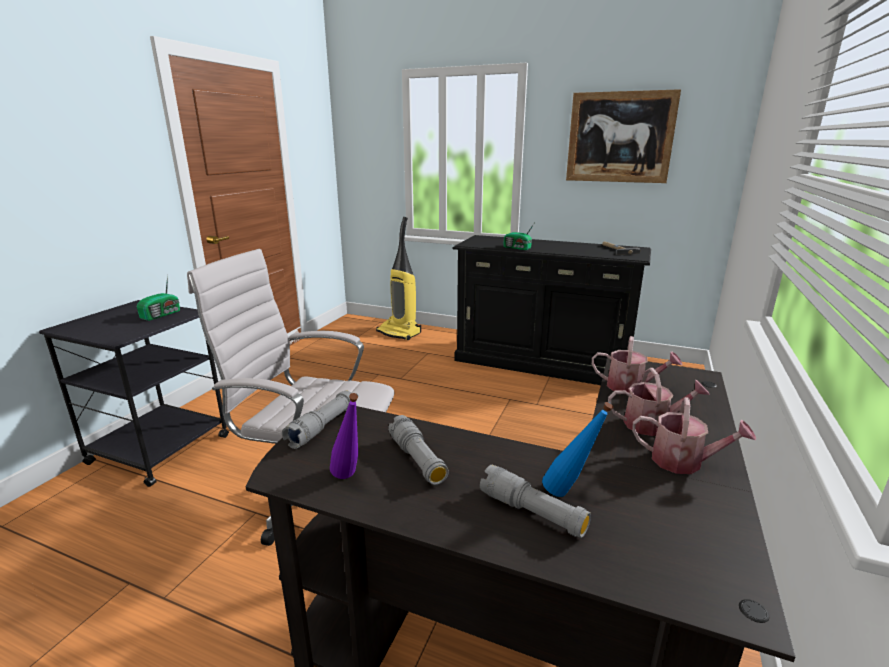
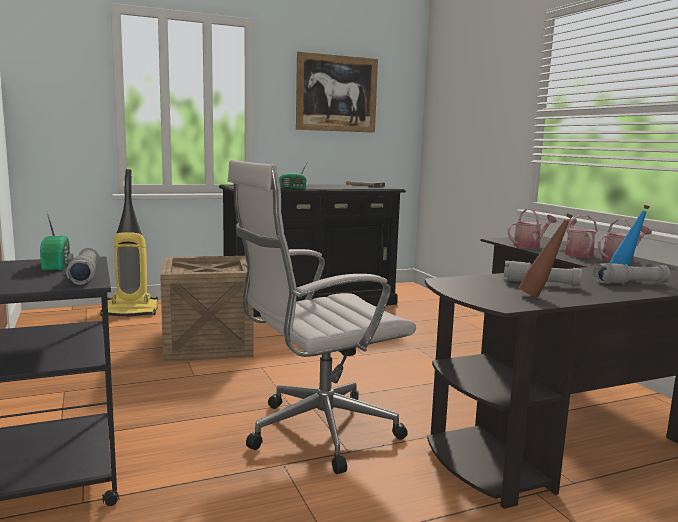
camera: 45 degrees left, 10 degrees down
(322, 427) = (454, 287): grey flashlight -> grey flashlight (85, 275)
(349, 479) = (540, 296): purple bottle -> brown bottle
(394, 380) = (208, 344): none -> crate
(652, 424) = (577, 254): watering can -> watering can turned 45 degrees counterclockwise

